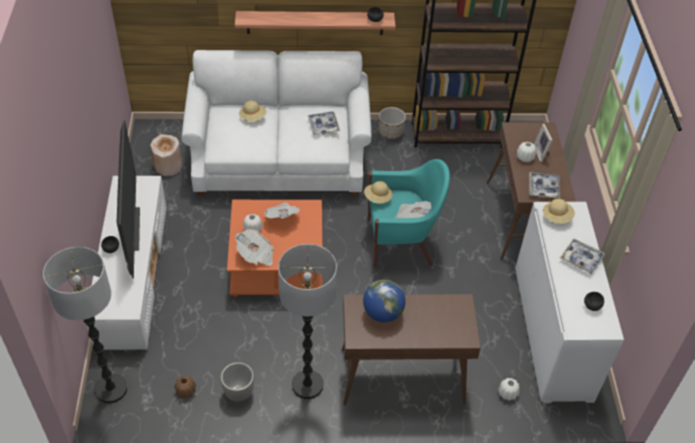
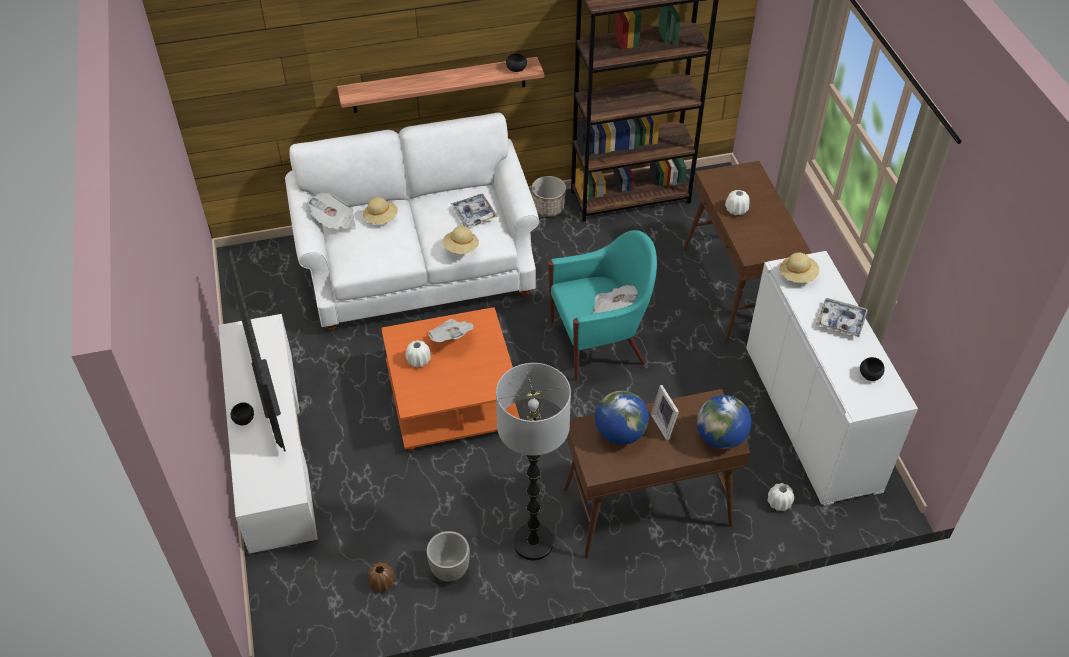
camera: 10 degrees left, 0 degrees up
(111, 389) = (285, 600): floor lamp -> none
(168, 166) = (277, 300): beige vase -> none
(256, 255) = (432, 392): newspaper -> newspaper (335, 221)
(377, 198) = (564, 292): beige hat -> beige hat (461, 248)
(460, 331) = (720, 437): none -> globe
(541, 153) = (754, 201): picture frame -> picture frame (665, 425)
(543, 188) = (769, 243): tray -> none

